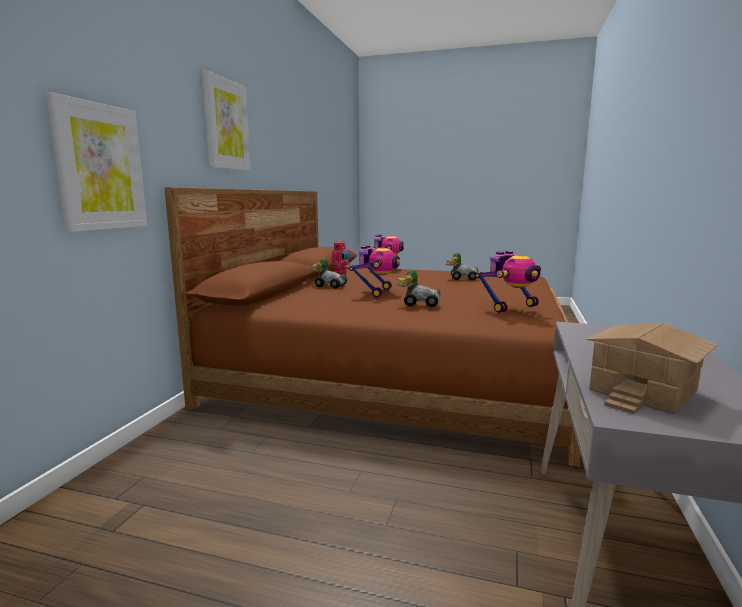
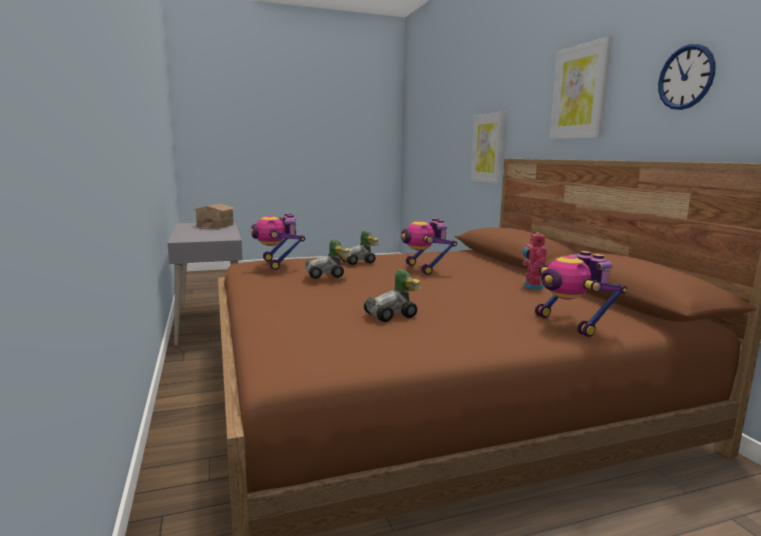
camera: 145 degrees right, 0 degrees up
(279, 139) = (686, 77): none -> wall clock
(329, 286) = (498, 274): toy car -> toy car (327, 275)
(511, 307) = (278, 264): toy robot -> toy robot turned 45 degrees counterclockwise

